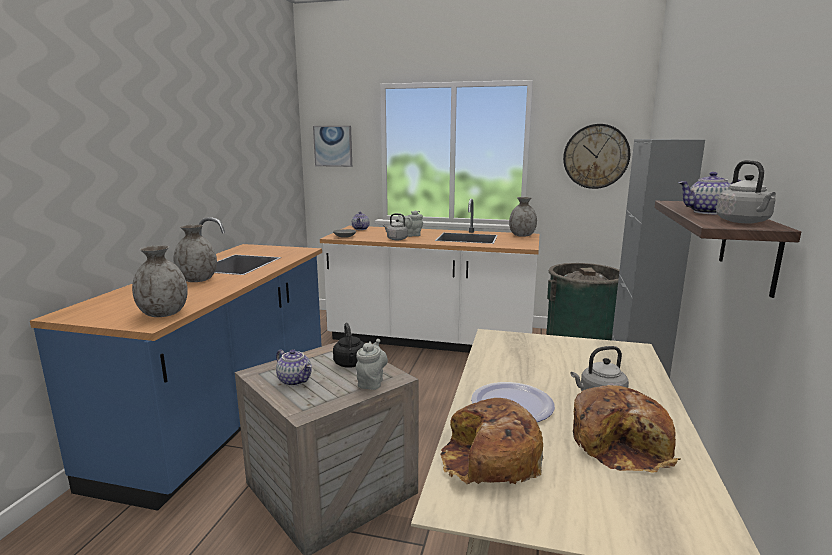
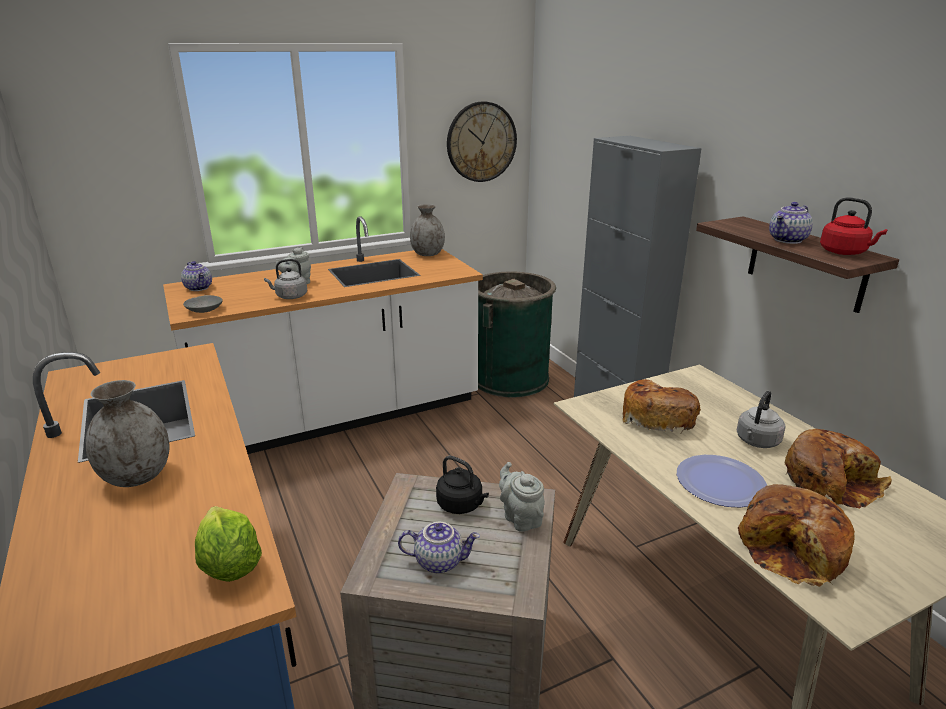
camera: 40 degrees left, 10 degrees up
(163, 314) = (230, 565): grey vase -> lettuce
(333, 146) = (93, 154): picture -> none
(540, 358) = (657, 417): none -> bread
(744, 222) = (845, 252): grey kettle -> red kettle

